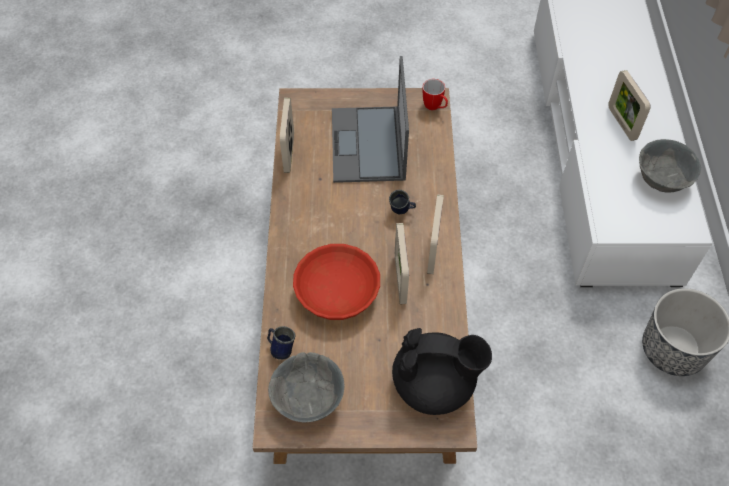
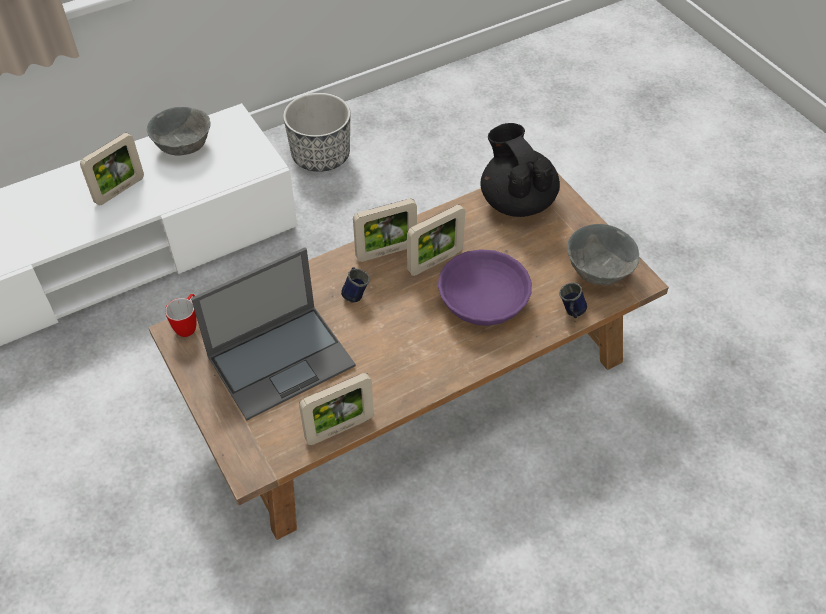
camera: 120 degrees left, 5 degrees down
(337, 292) = (483, 300): red bowl -> purple bowl

